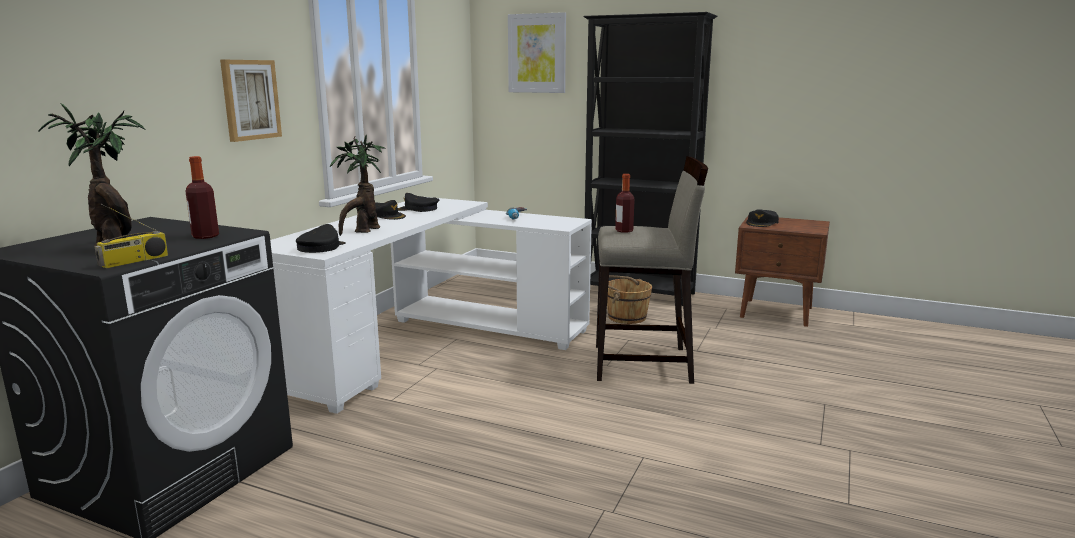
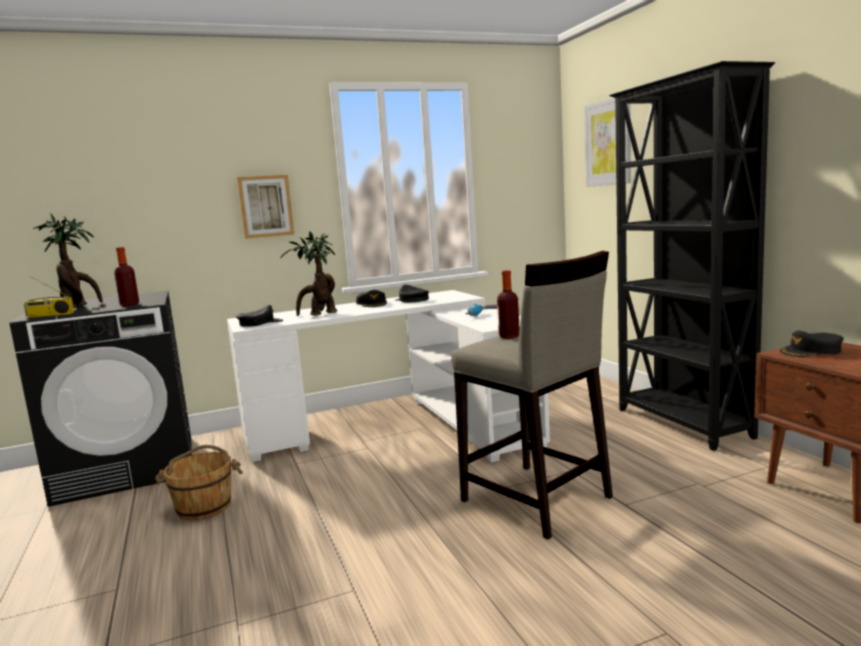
camera: 45 degrees right, 5 degrees down
(626, 317) = (616, 445): brown bucket -> brown bucket (204, 506)

